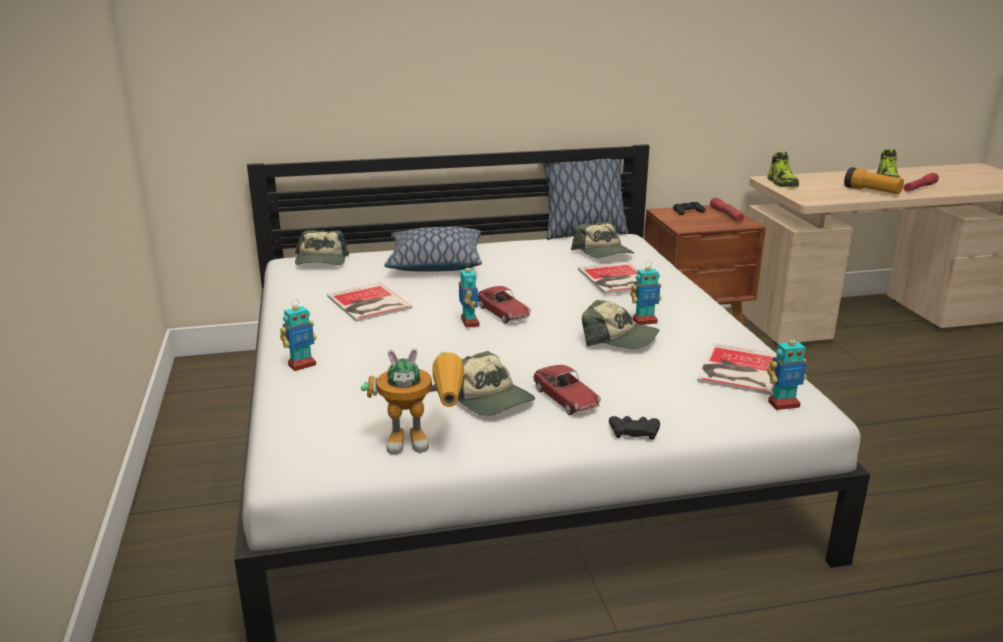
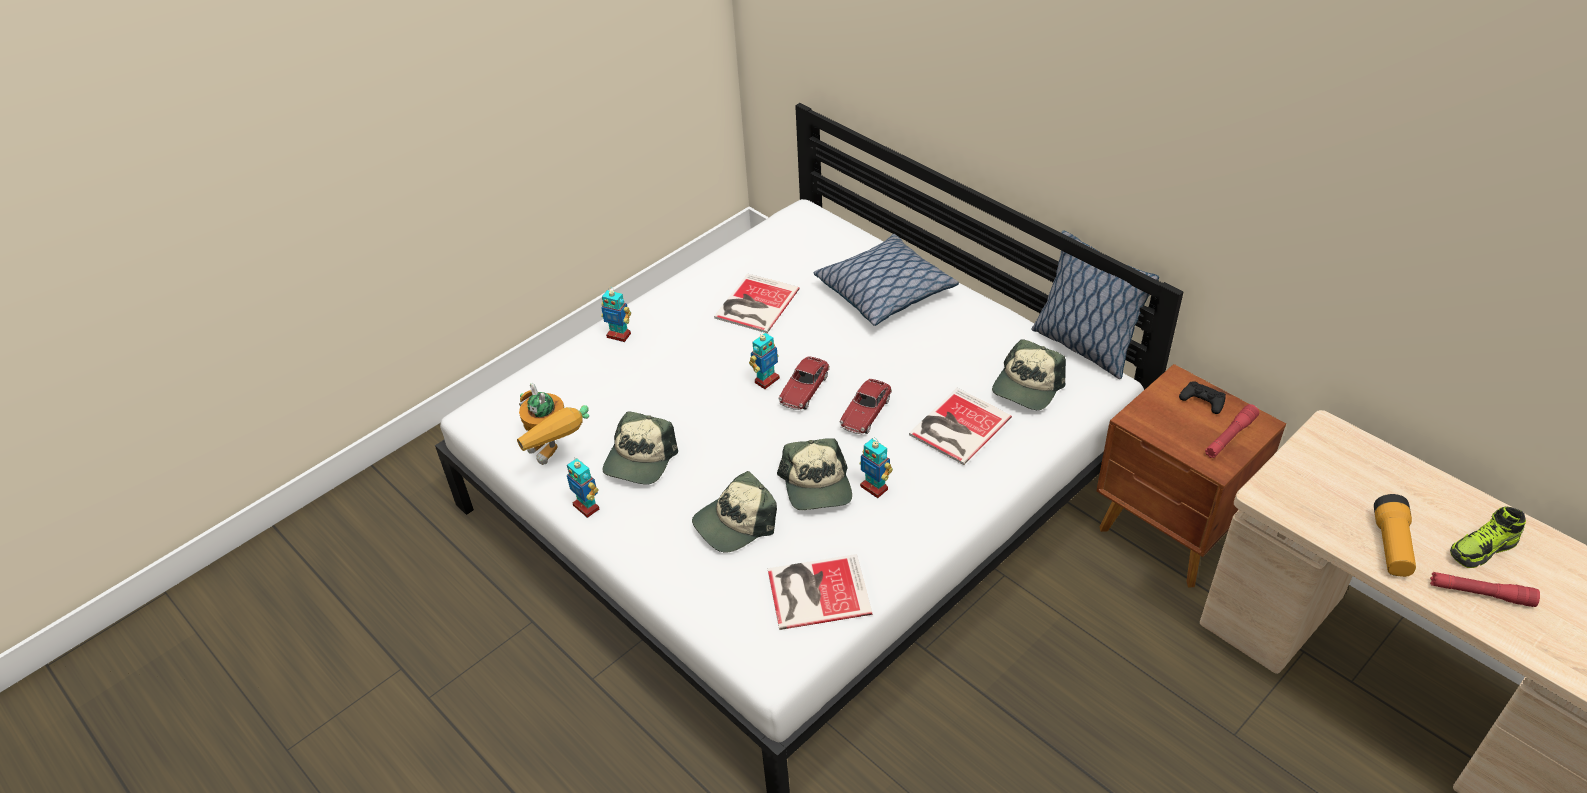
camera: 60 degrees right, 20 degrees up
(321, 261) = (819, 227): cap -> cap (735, 523)
(565, 399) = (673, 501): toy car -> toy car (865, 413)
(634, 431) = (646, 563): black game controller -> none
(782, 183) = (1322, 448): shoe -> none
(783, 404) = (767, 644): toy robot -> toy robot (587, 507)

